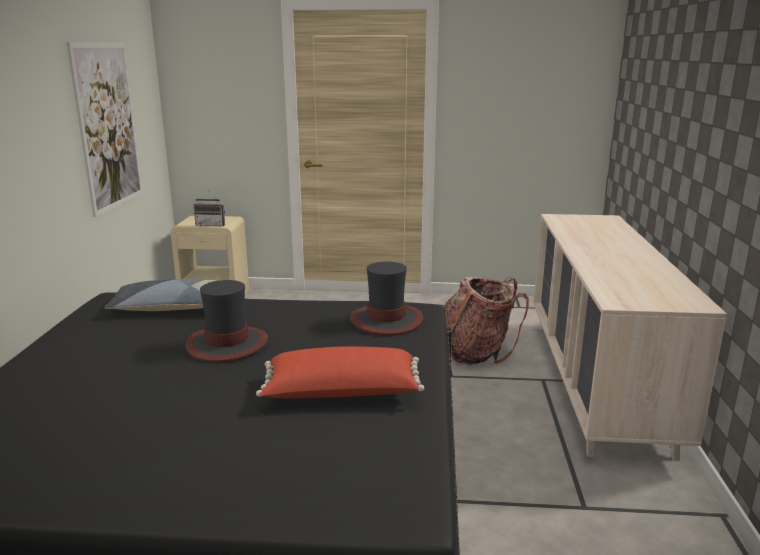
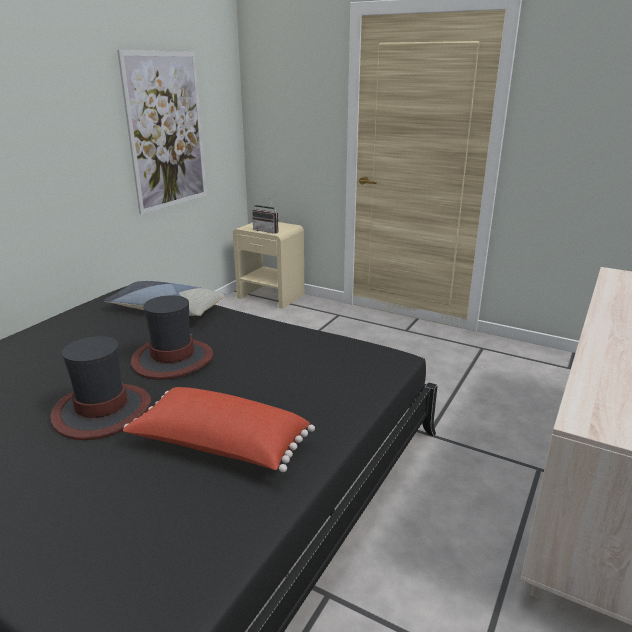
camera: 25 degrees right, 5 degrees up
(386, 320) = (344, 365): hat -> hat (102, 411)
(477, 352) = (481, 414): backpack -> none

